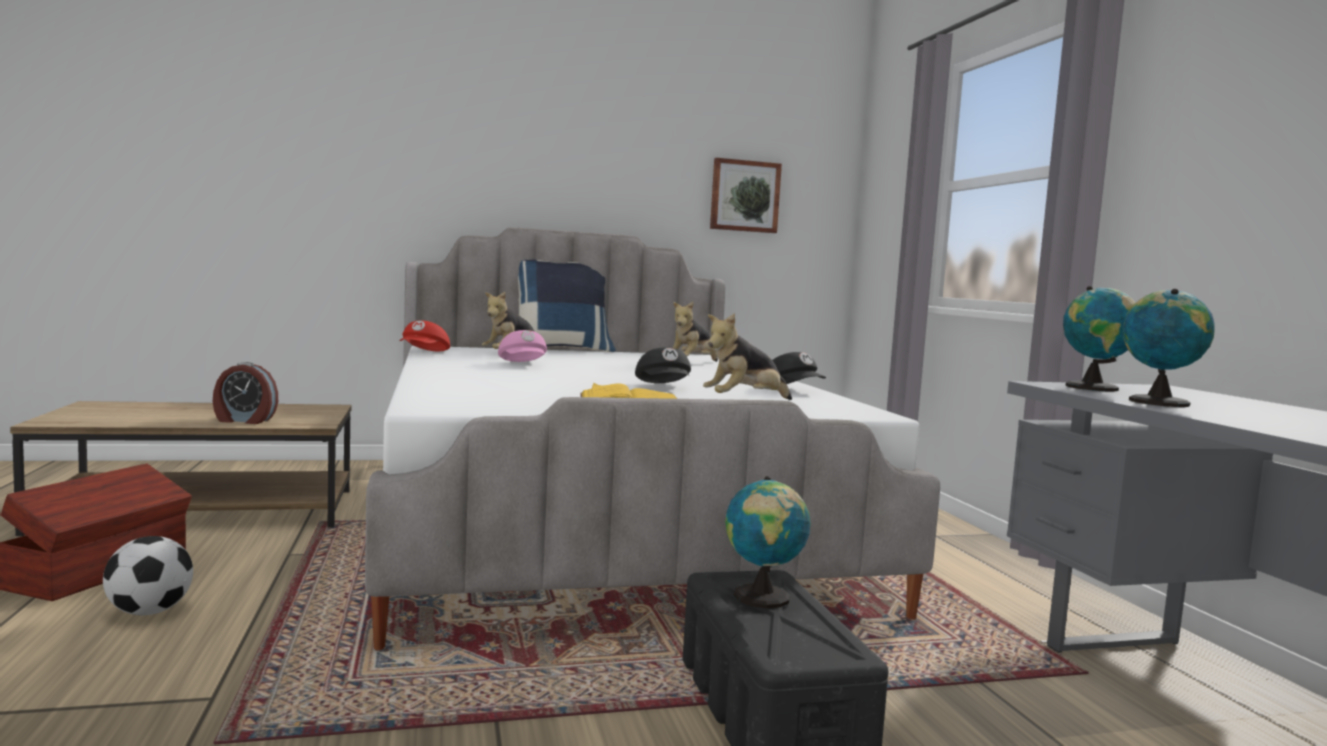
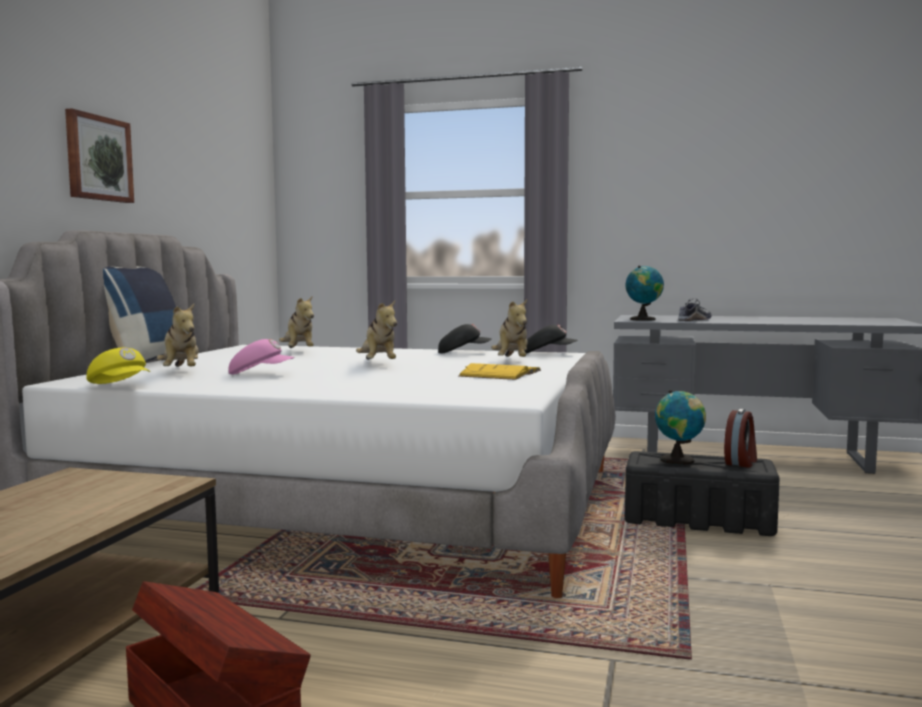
camera: 60 degrees left, 0 degrees up
(149, 612) = (391, 688): football -> none
(244, 420) = (105, 505): alarm clock -> alarm clock (741, 462)
(424, 353) = (121, 386): red cap -> yellow cap
(638, 378) = (378, 364): none -> plush toy
(664, 387) = (433, 365): black cap -> black cap (549, 353)
(744, 196) = (218, 194): picture -> picture (98, 158)
(1157, 402) = (694, 320): globe -> shoe

